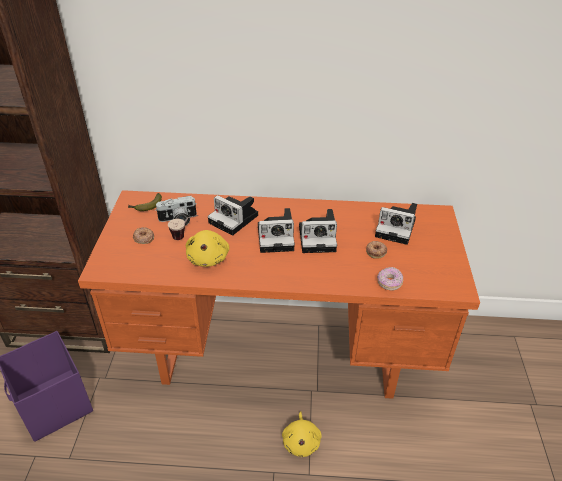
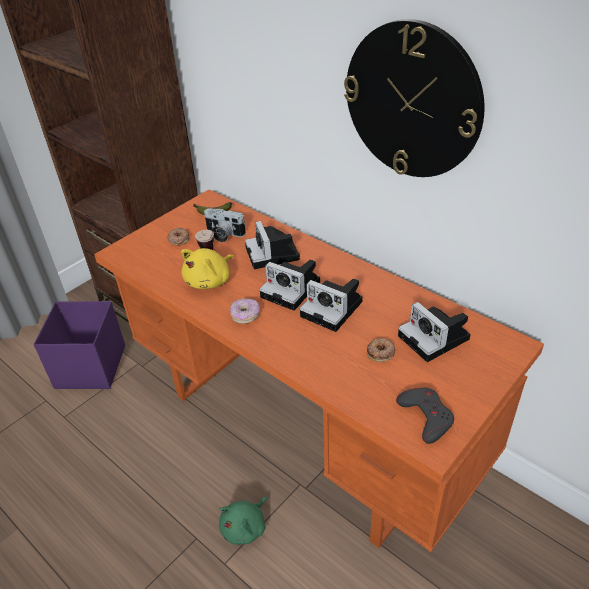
camera: 40 degrees right, 0 degrees up
(301, 441) = (245, 527): yellow plush toy -> green plush toy
(340, 65) = (412, 101): none -> wall clock
(389, 283) = (355, 393): donut -> donut (245, 316)
(439, 275) = (426, 416): none -> grey game controller

